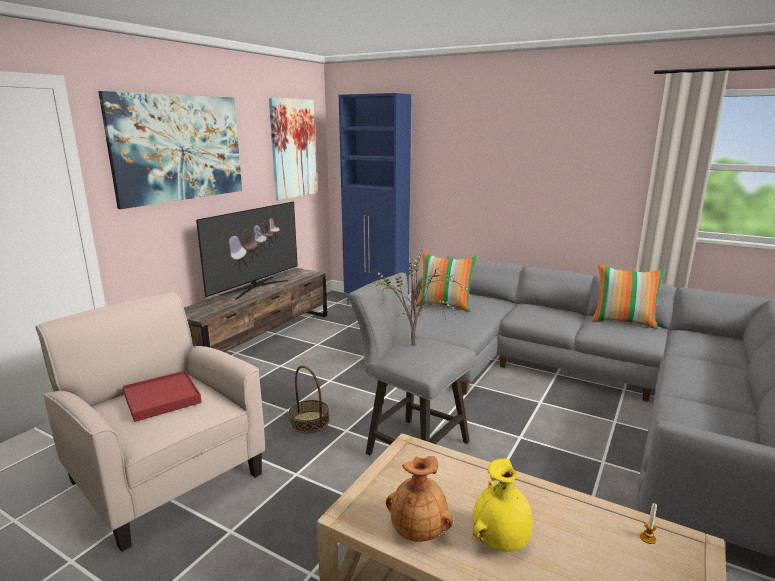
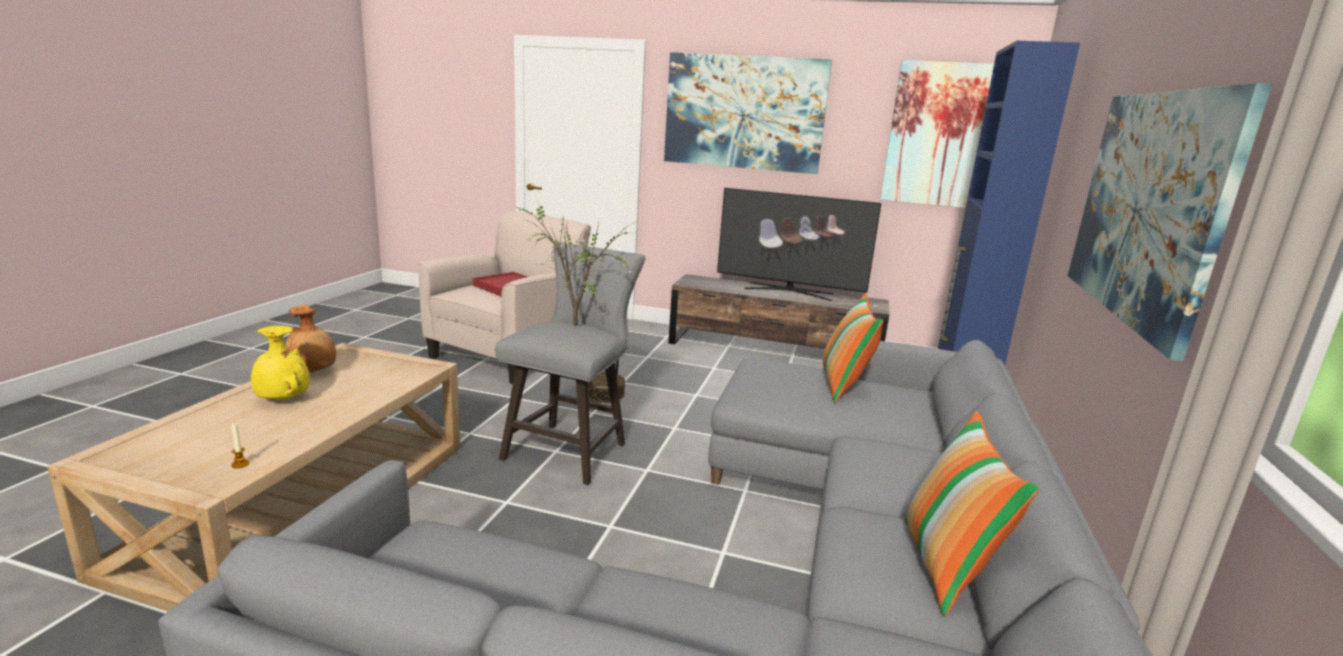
camera: 75 degrees right, 0 degrees up
(539, 171) = (1147, 206): none -> picture

